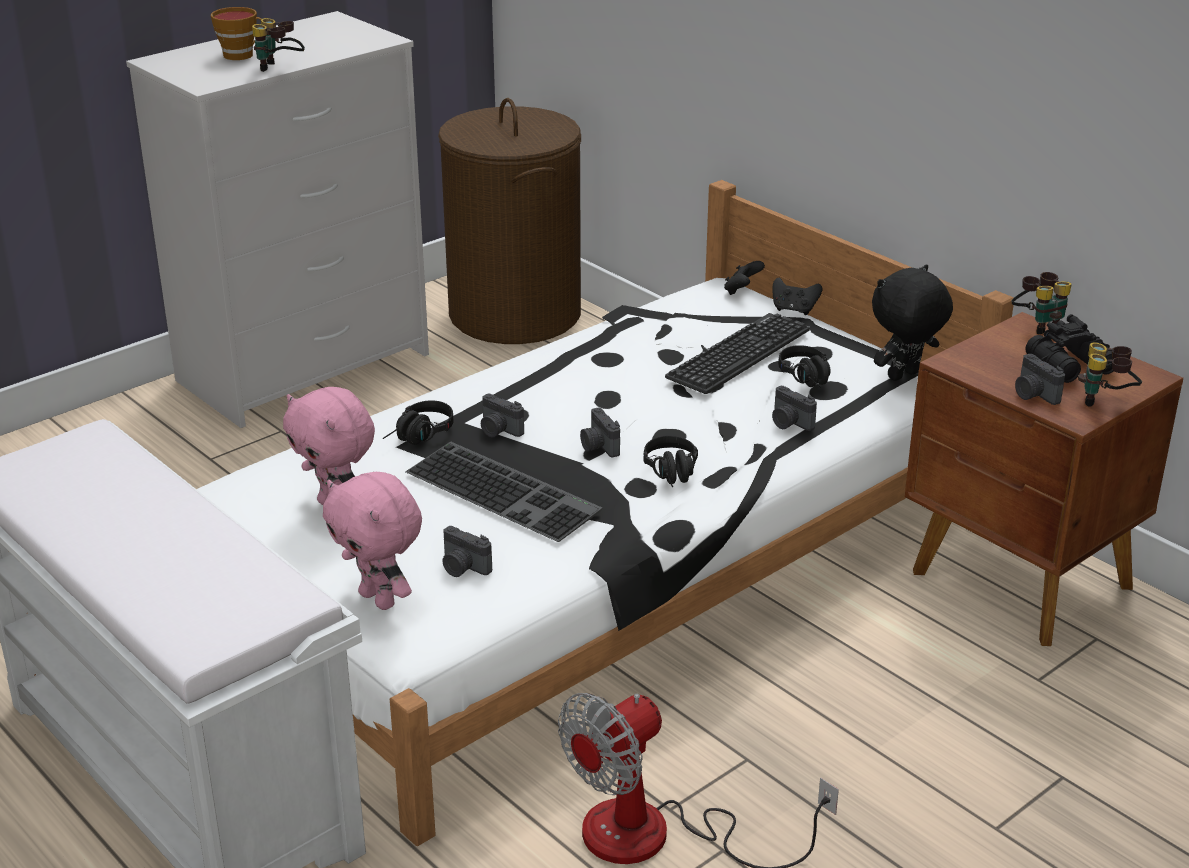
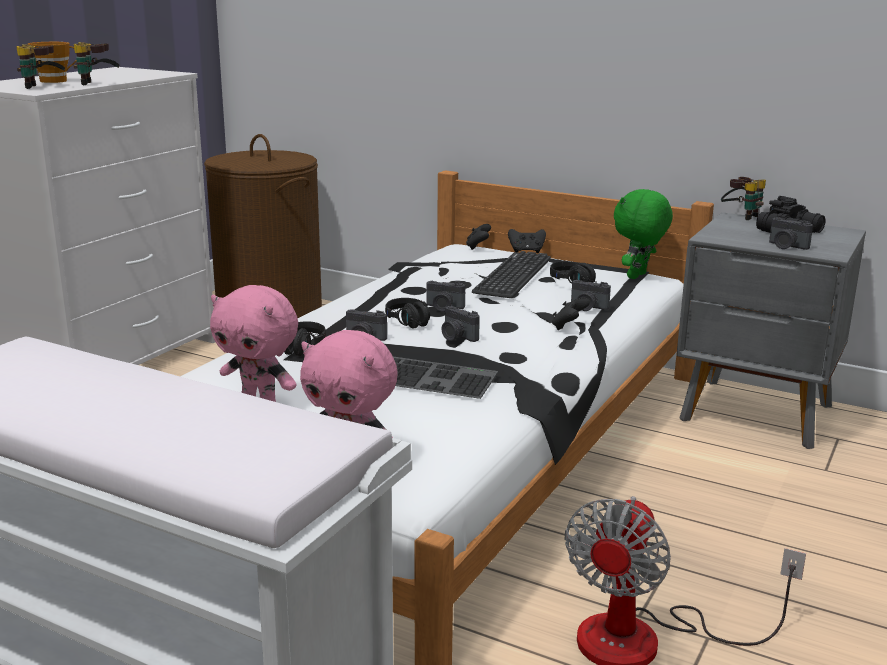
camera: 20 degrees left, 10 degrees down
(463, 568) = (411, 429): camera -> camera (444, 308)
(673, 475) = (533, 345): black headphones -> black headphones (412, 324)
(737, 452) = (568, 327): none -> black game controller
(904, 376) = (638, 276): black plush toy -> green plush toy
(1021, 582) = (758, 414): brown nightstand -> grey nightstand
(1105, 401) = (837, 245): binoculars -> binoculars (43, 87)

